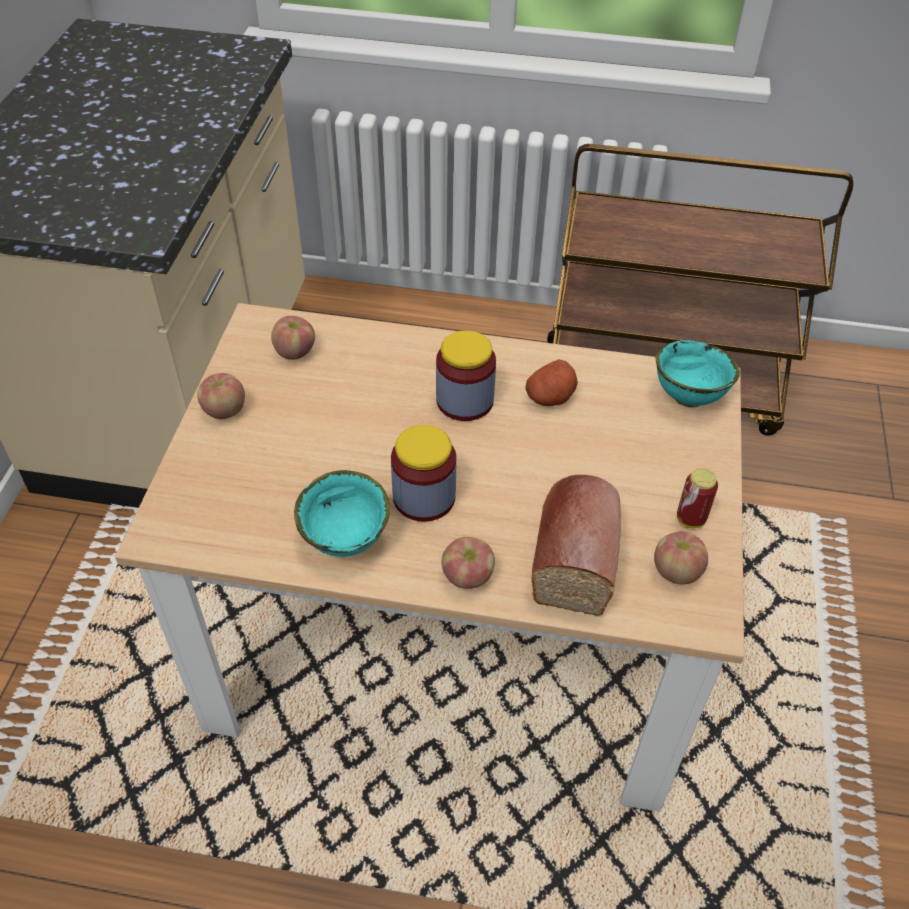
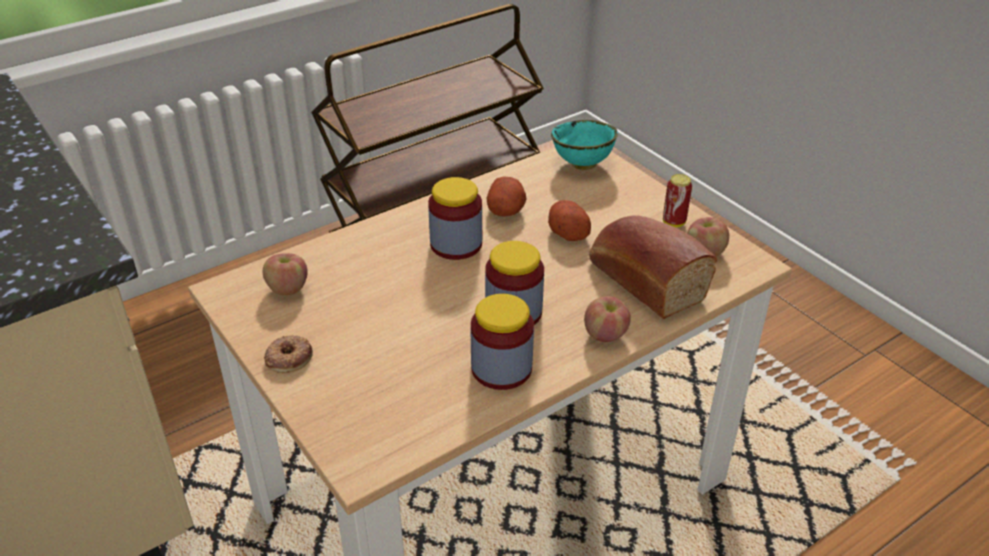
camera: 45 degrees left, 10 degrees down
(224, 410) = (288, 357): apple -> donut
(347, 538) = (501, 368): turquoise bowl -> jar
(574, 456) = (567, 232): none -> potato

